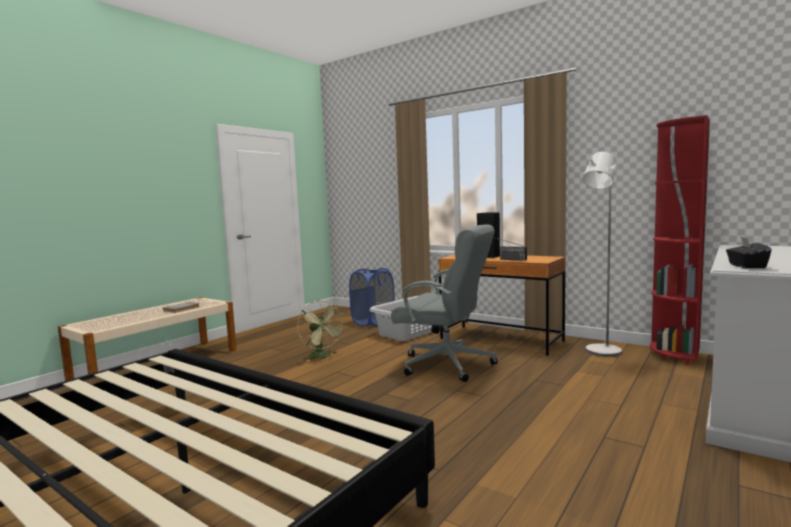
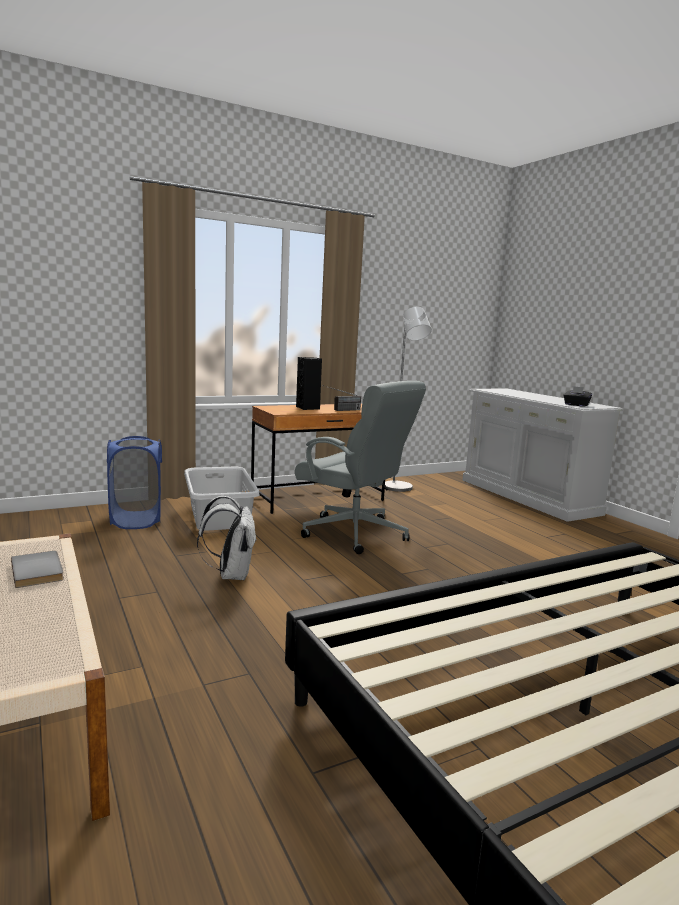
camera: 65 degrees left, 5 degrees up
(323, 356) = (231, 575): green fan -> white backpack
(446, 364) = (354, 533): grey office chair -> grey office chair turned 75 degrees clockwise
(674, 357) = (433, 479): red bookcase -> none

